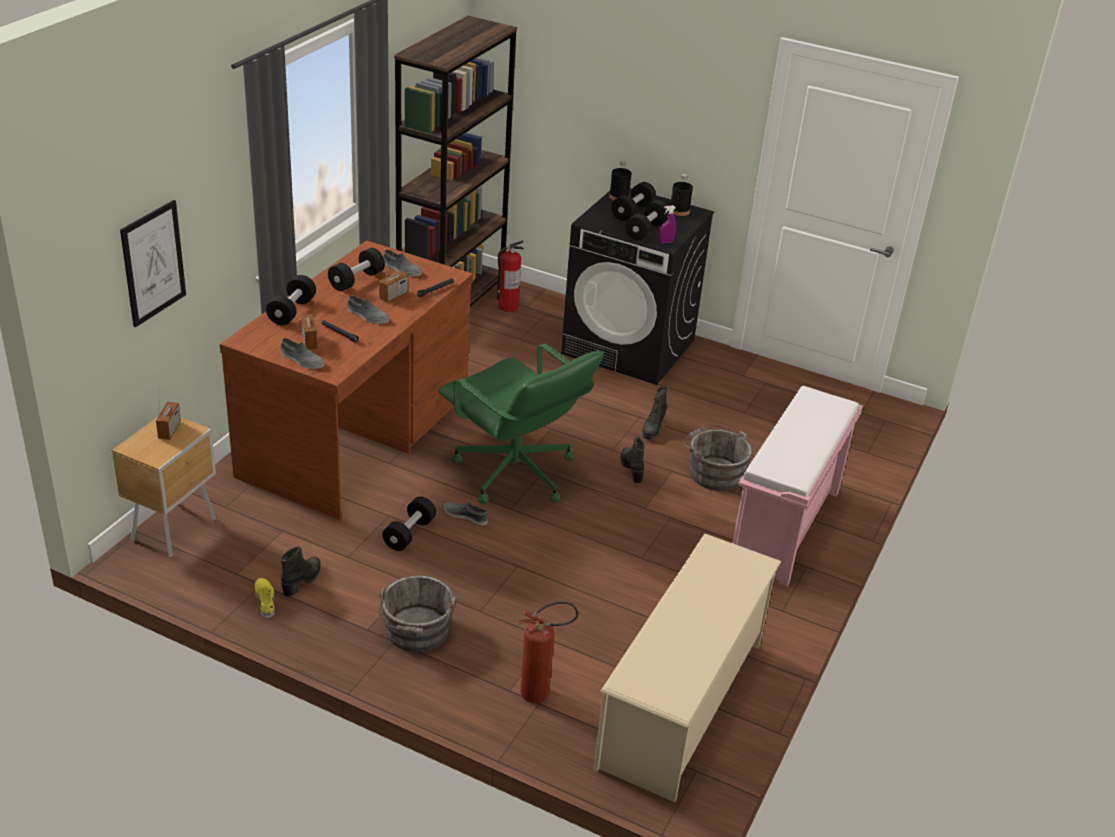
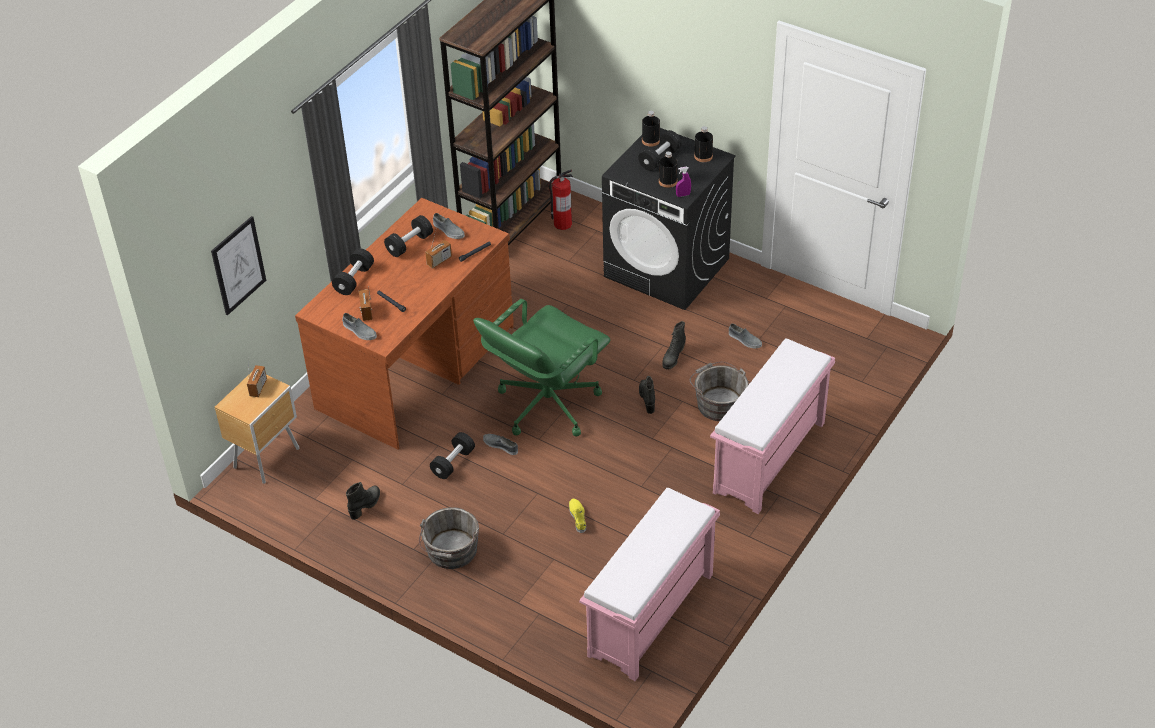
camera: 10 degrees right, 10 degrees up
(265, 600) = (336, 522): yellow shoe -> yellow shoe (578, 517)
(367, 316) = (415, 283): grey shoe -> grey shoe (744, 340)
(514, 474) = (546, 404): green office chair -> green office chair turned 75 degrees clockwise
(542, 693) = (543, 605): fire extinguisher -> none
(646, 230) = (668, 181): black dumbbell -> black bottle
(682, 704) = (650, 616): beige shoe rack -> pink bench

